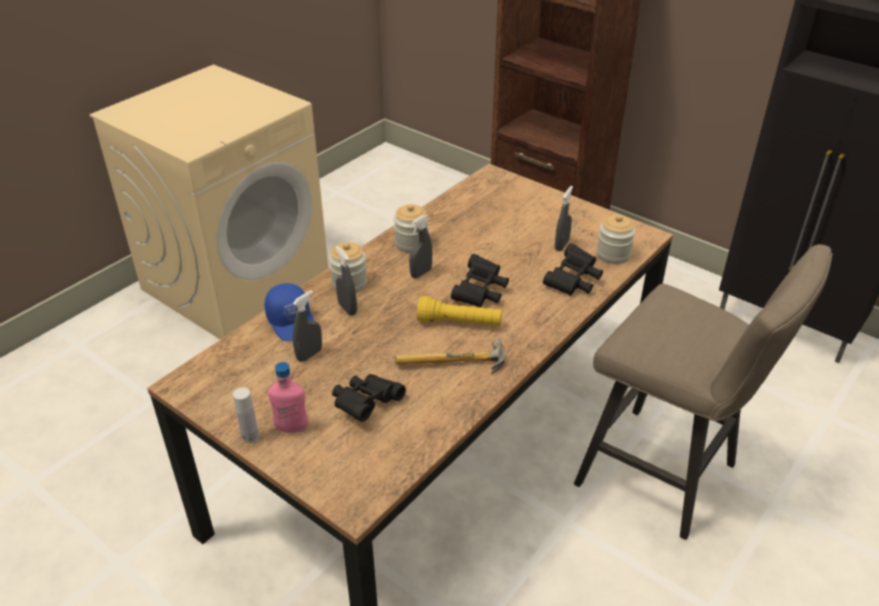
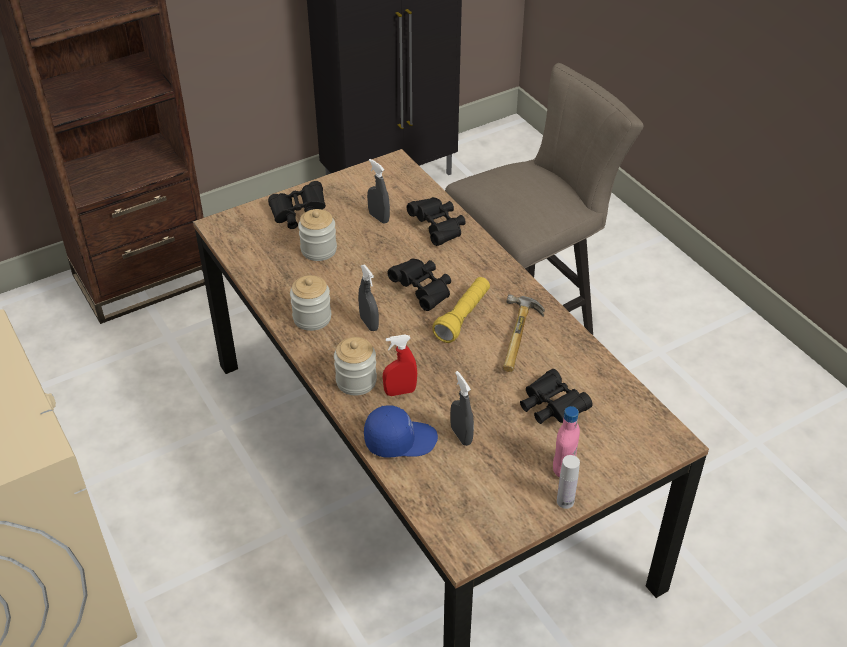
camera: 70 degrees left, 5 degrees up
(347, 309) = (400, 392): grey spray bottle -> red spray bottle
(532, 205) = (298, 215): none -> black binoculars
(613, 254) = (412, 192): jar -> jar (318, 250)

